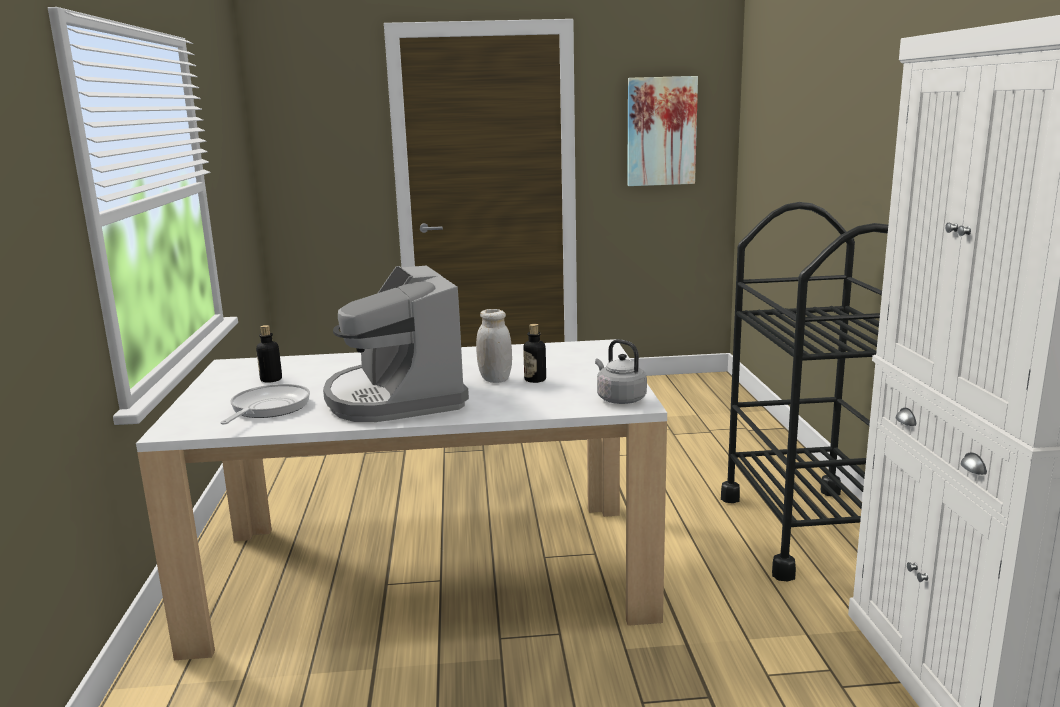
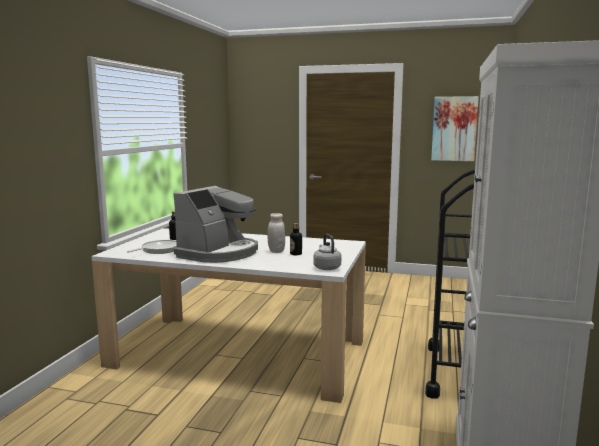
camera: 20 degrees right, 5 degrees down
(395, 398) = (219, 253): coffee machine -> coffee machine turned 150 degrees counterclockwise

